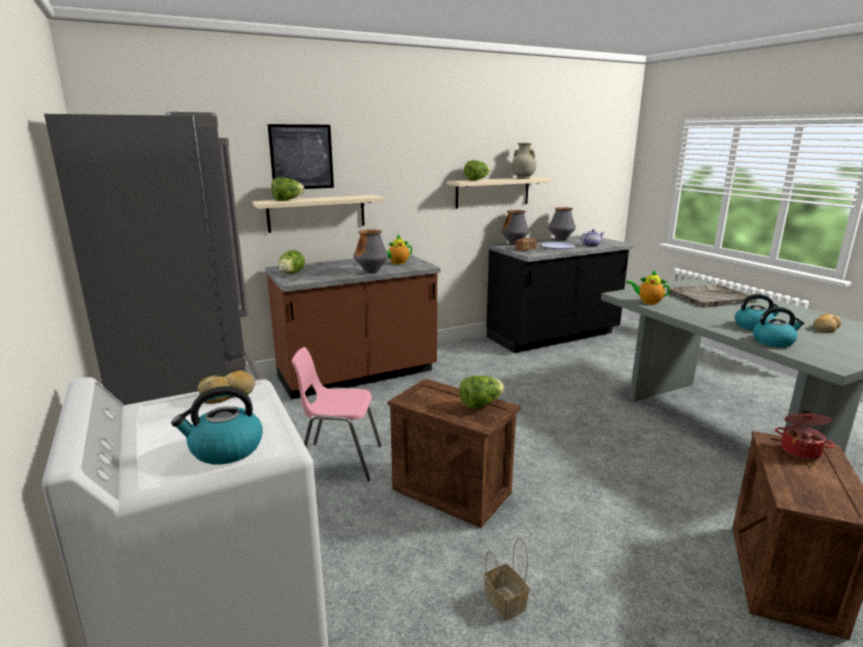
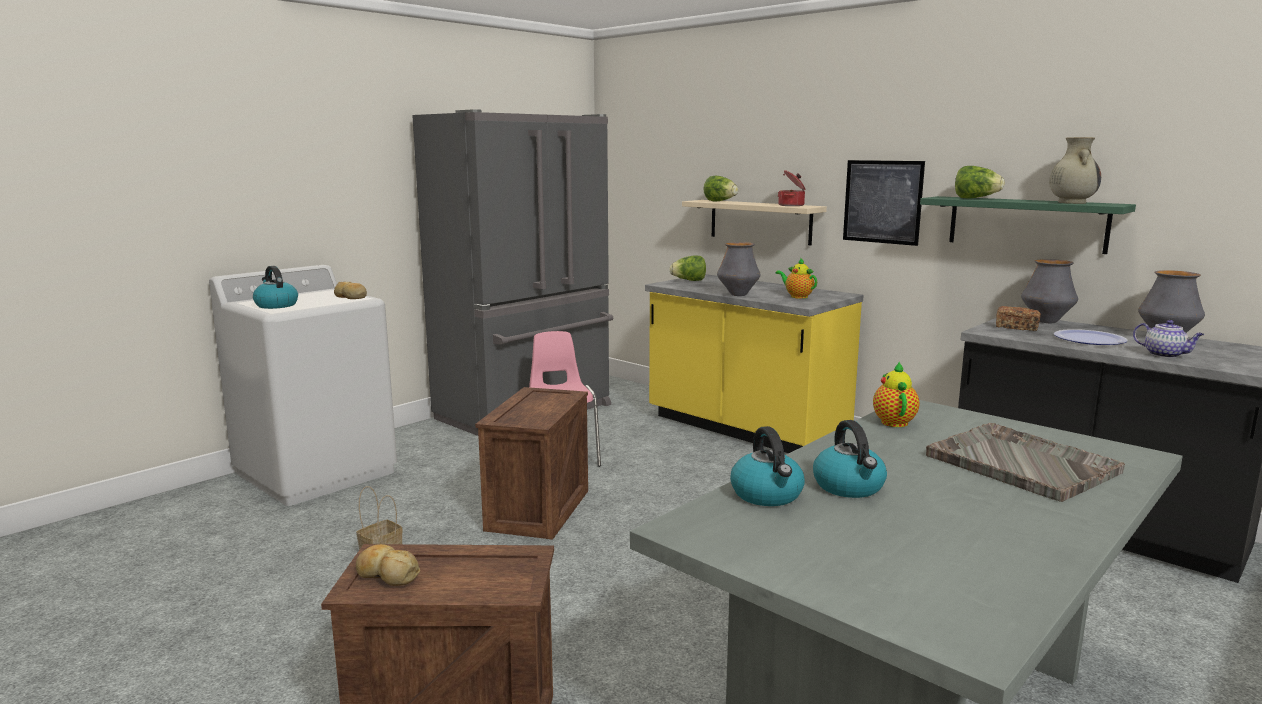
camera: 70 degrees right, 5 degrees down
(301, 157) = (751, 154): picture -> picture (882, 202)
(358, 375) = (745, 429): brown counter -> yellow counter
(480, 404) = (539, 415): lettuce -> none
(492, 192) = (1026, 224): beige shelf -> green shelf
(800, 450) = (506, 572): cooking pot -> cooking pot (792, 205)
(825, 328) = (931, 550): bread -> bread (387, 574)

